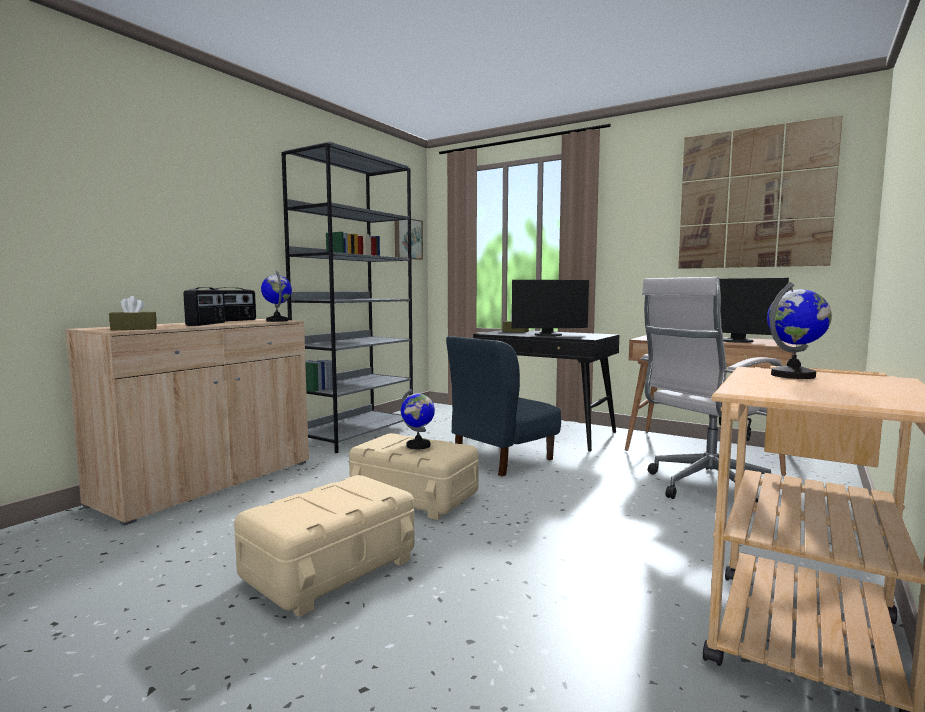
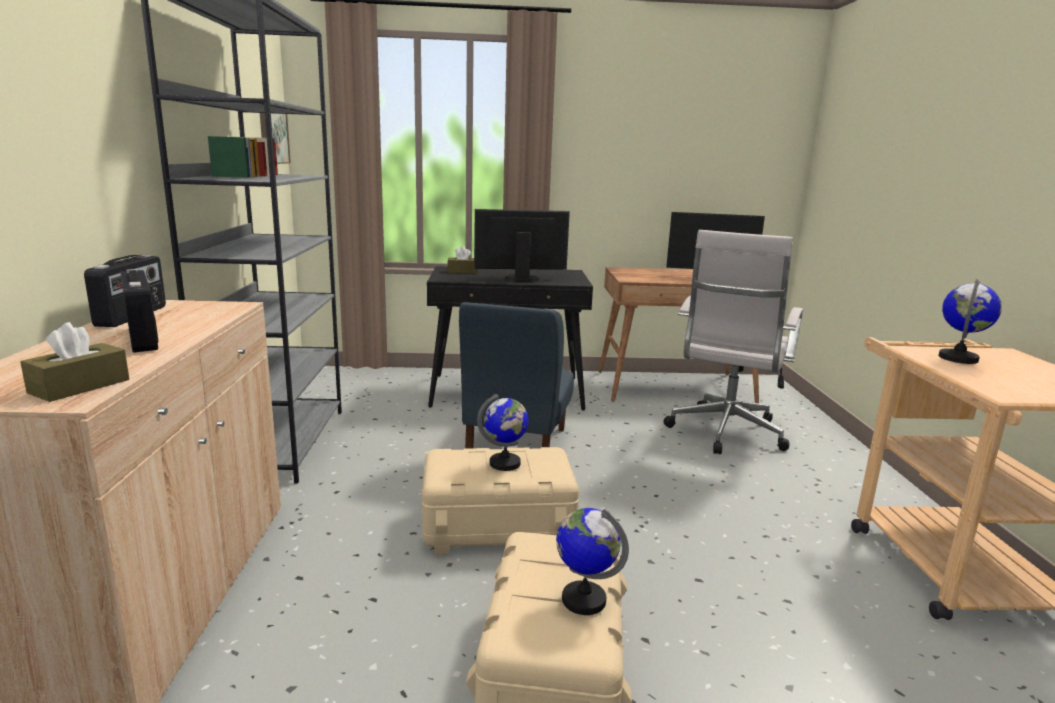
camera: 35 degrees left, 10 degrees up
(277, 321) = (224, 308): globe -> globe (583, 599)
(548, 335) = (521, 278): monitor -> monitor turned 150 degrees counterclockwise
(753, 198) = (713, 123): picture -> none

